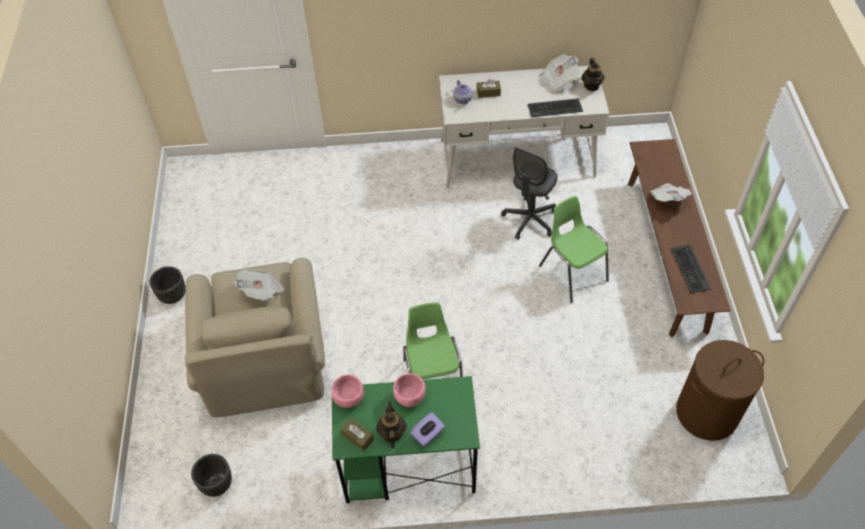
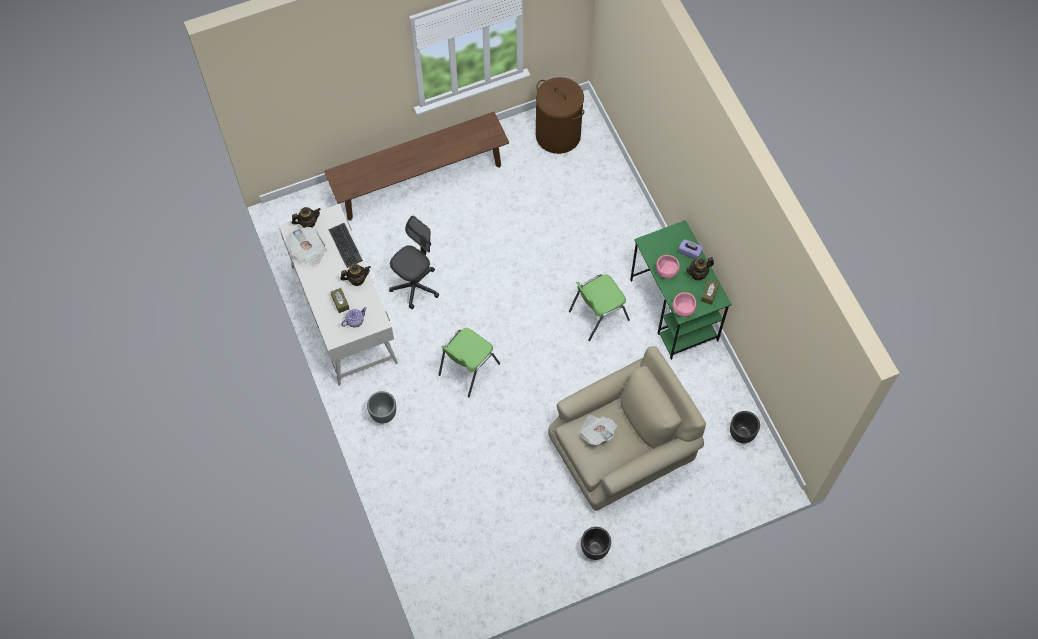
camera: 110 degrees left, 10 degrees up
(396, 166) = (383, 414): none -> grey planter
(510, 109) = (357, 279): none -> teapot
(529, 220) = (415, 286): grey office chair -> grey office chair turned 60 degrees counterclockwise
(572, 273) = (462, 242): green chair -> green chair (468, 369)
(668, 199) = (396, 165): newspaper -> none
(689, 269) = (464, 141): keyboard -> none

